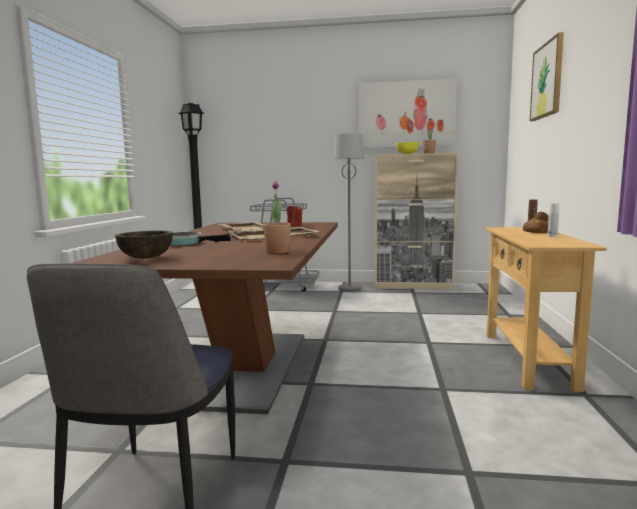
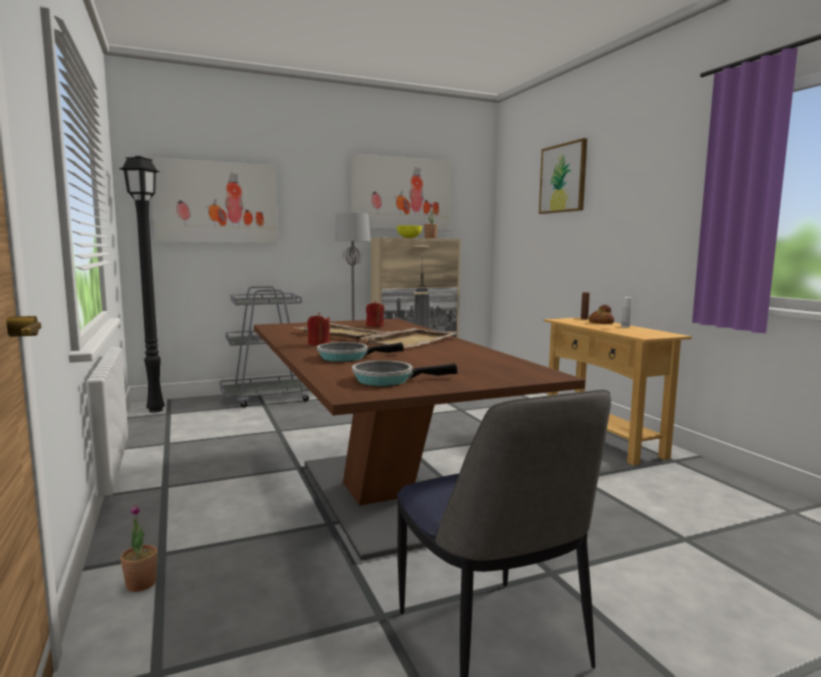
camera: 30 degrees left, 0 degrees up
(146, 257) = (388, 379): brown bowl -> frying pan
(203, 235) = (319, 344): none -> red candle
(252, 133) = (216, 202): none -> picture
(277, 251) = (492, 360): potted plant -> potted plant (141, 584)

